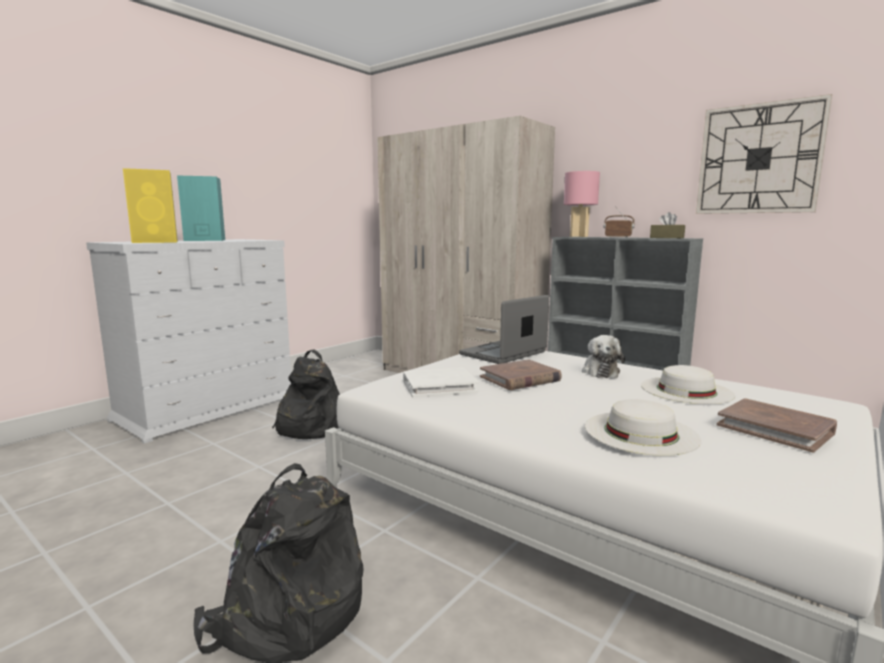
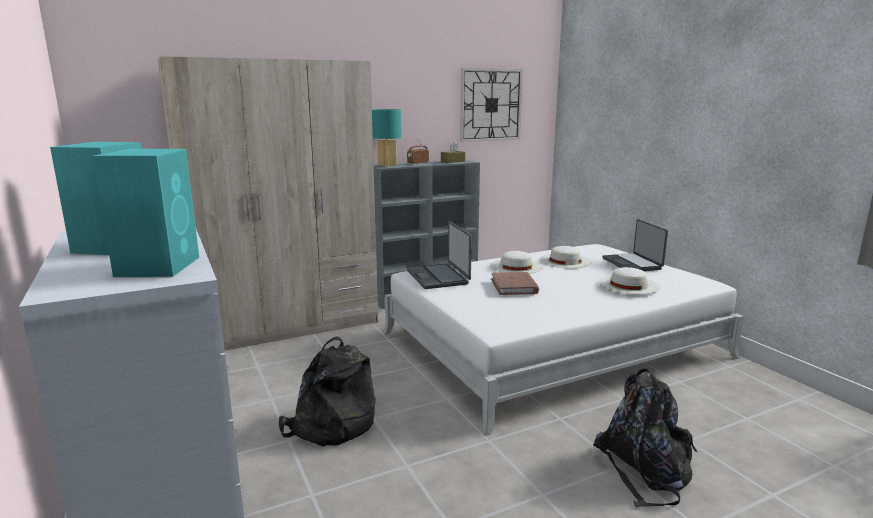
camera: 65 degrees left, 5 degrees up
(157, 242) = (159, 266): yellow speaker -> turquoise speaker
(439, 386) = (507, 310): white book -> none
(579, 236) = (387, 165): pink table lamp -> turquoise table lamp
(600, 371) = (516, 266): plush toy -> white hat
(775, 428) = (632, 264): brown book -> laptop

